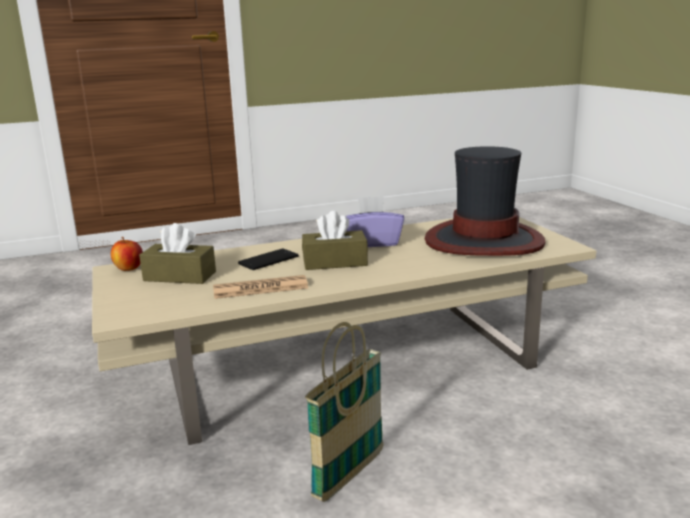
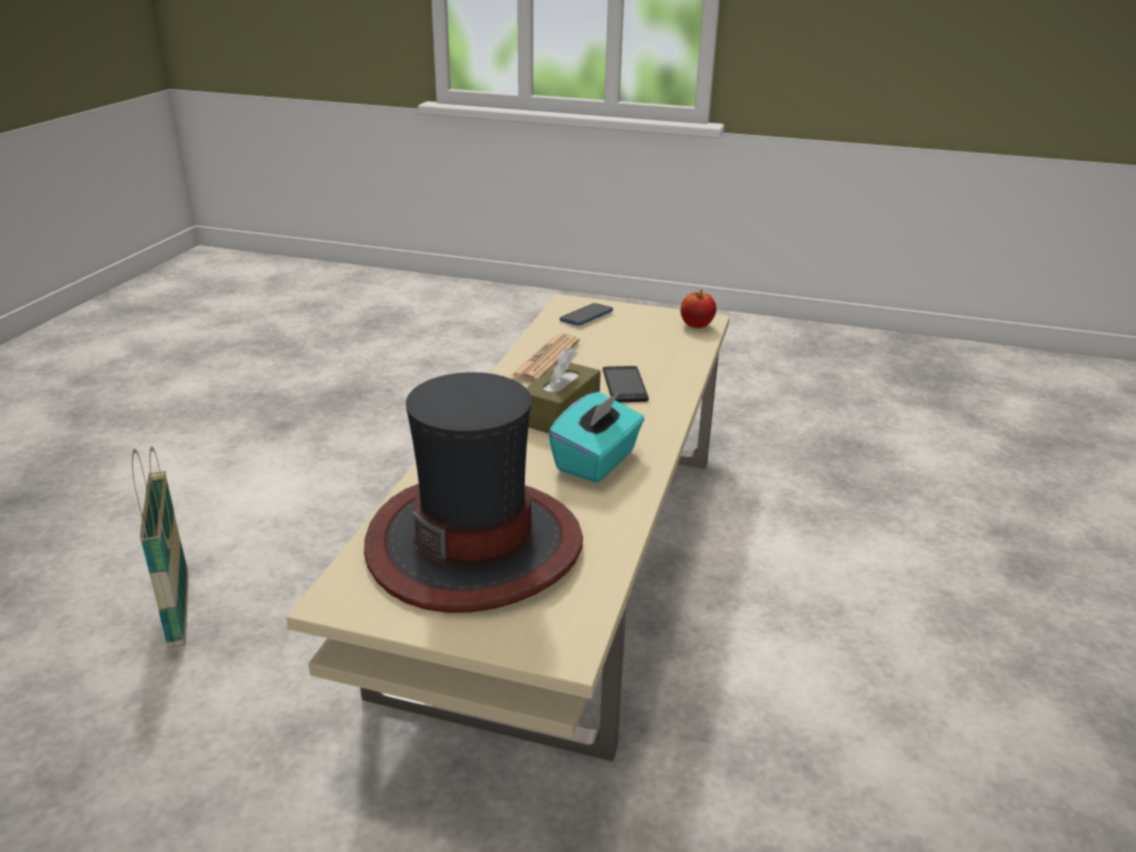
camera: 125 degrees right, 10 degrees up
(148, 303) = (586, 316): none -> phone
(180, 276) = (637, 338): brown tissue box -> none
(349, 474) = (396, 481): basket -> basket (179, 611)
(371, 243) = (597, 461): purple tissue box -> turquoise tissue box

